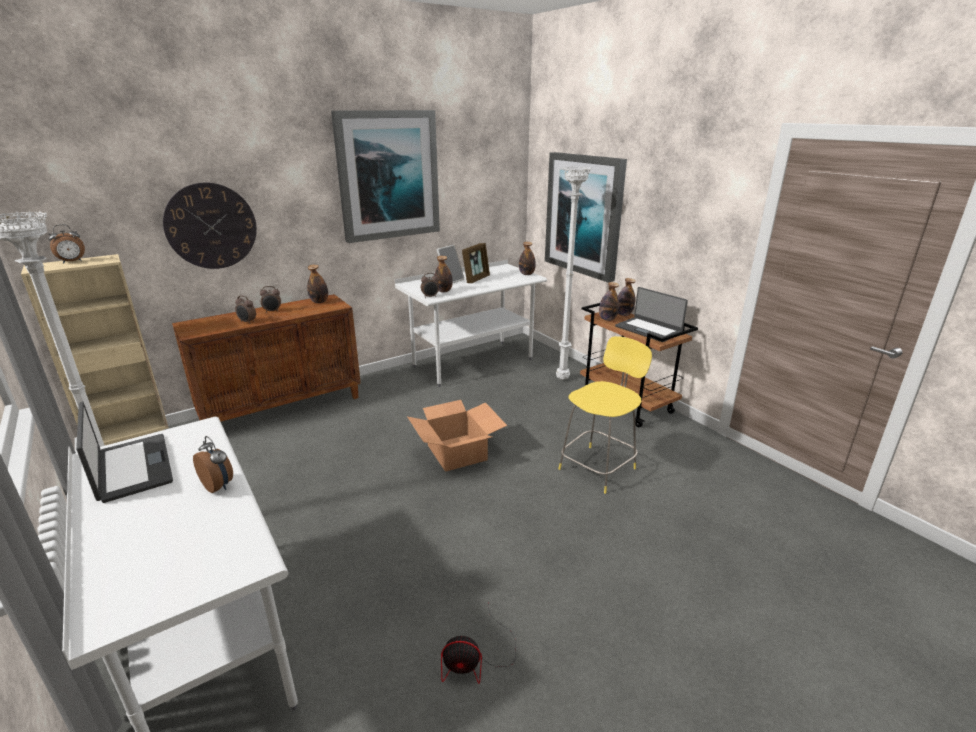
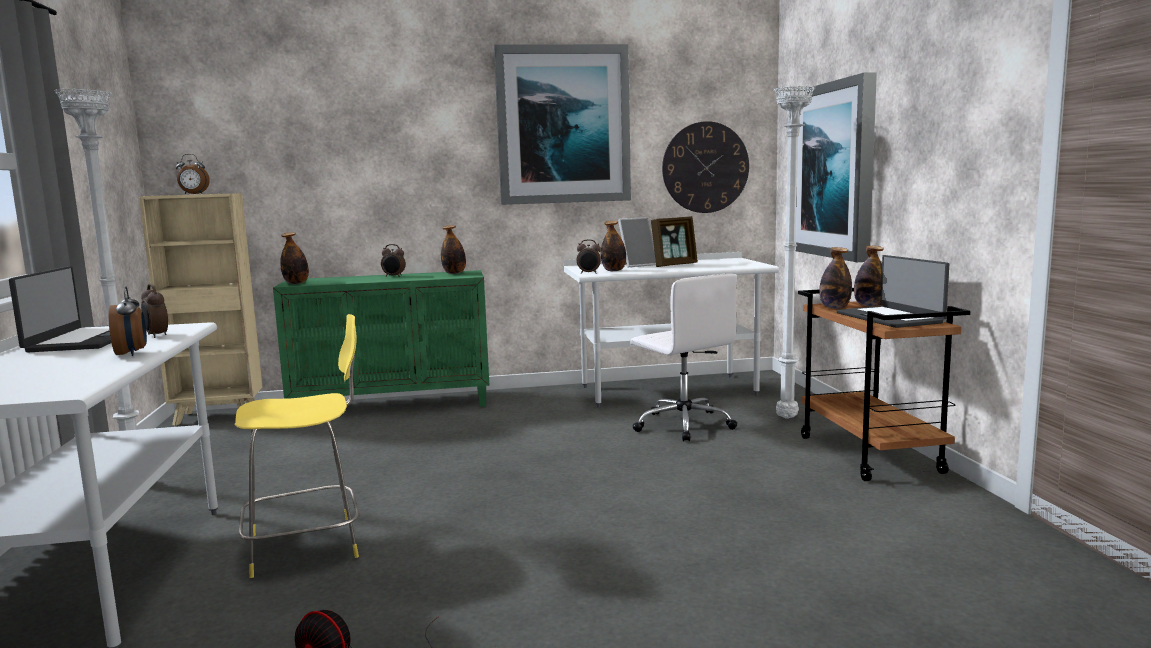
camera: 25 degrees right, 15 degrees down
(211, 226) = (343, 172): wall clock -> wall clock (705, 167)
(247, 322) = (356, 281): alarm clock -> alarm clock (156, 335)
(283, 407) = (394, 405): brown cabinet -> green cabinet
(457, 452) = (556, 468): cardboard box -> none
(506, 395) = (683, 424): none -> white office chair
(526, 274) = (753, 263): bottle -> bottle (296, 283)
(599, 467) = (750, 514): yellow stool -> yellow stool (309, 545)

